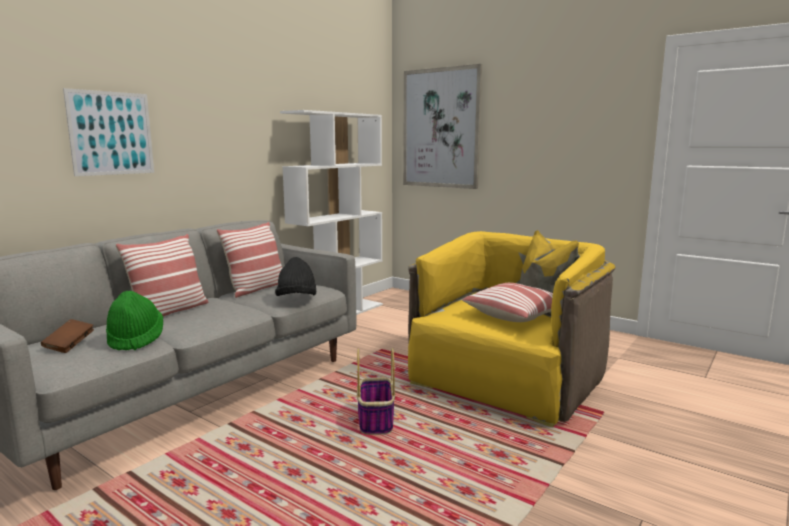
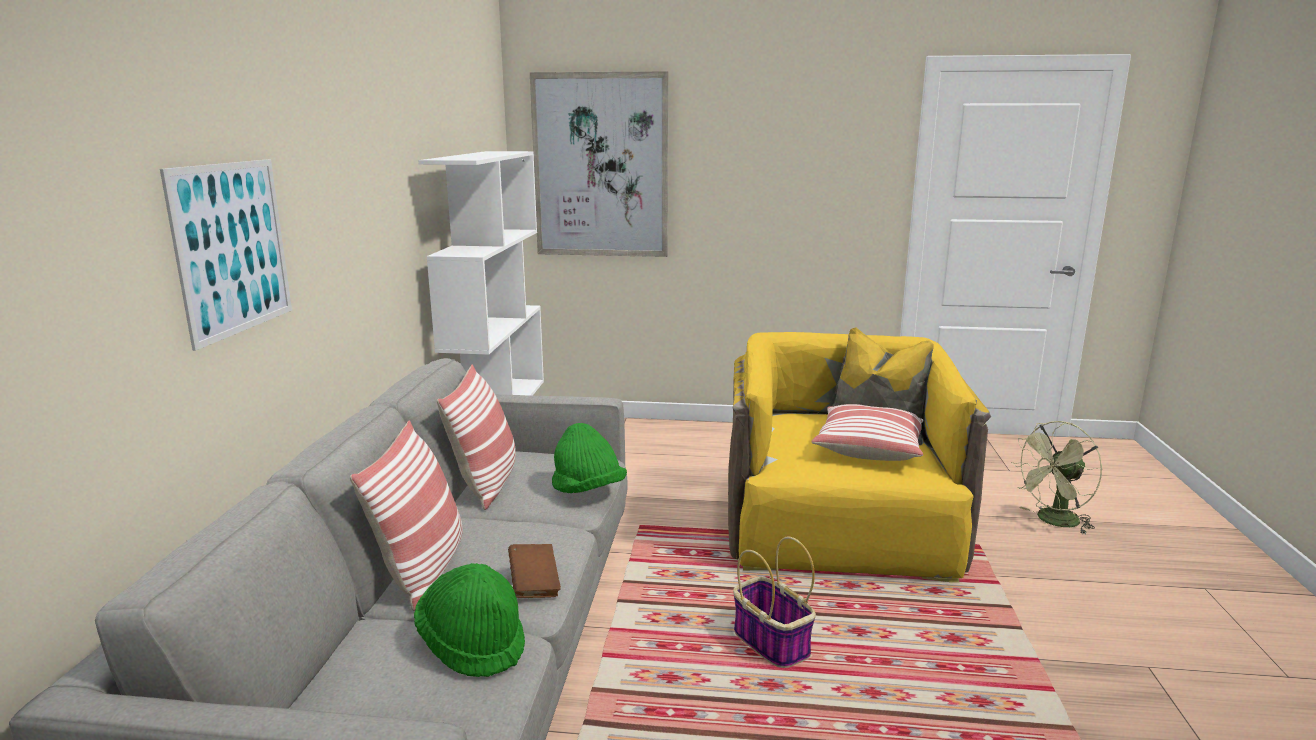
camera: 30 degrees left, 5 degrees up
(69, 345) = (373, 698): brown book -> brown book (534, 585)
(296, 299) = (587, 490): black hat -> green hat
(696, 415) = (1053, 522): none -> green fan

